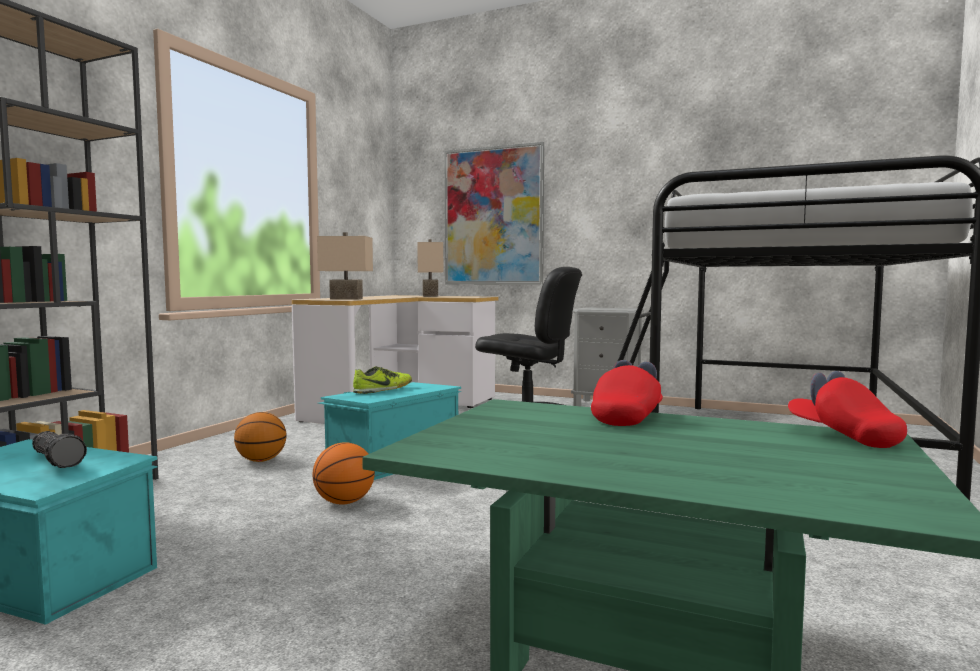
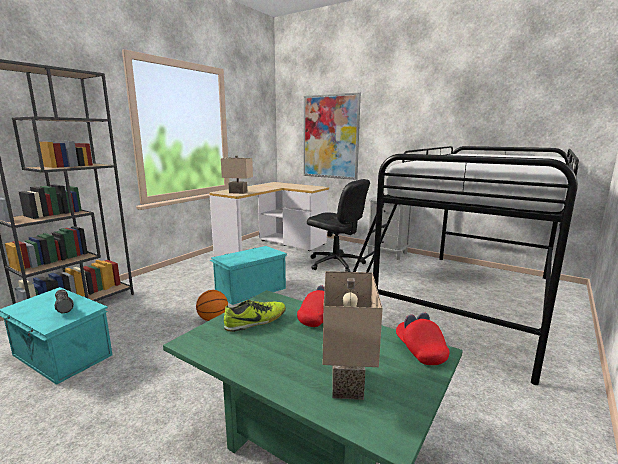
camera: 10 degrees right, 10 degrees up
(261, 460) = (185, 285): basketball -> none
(383, 390) = (244, 254): shoe -> shoe (256, 322)
(429, 296) = (290, 185): beige table lamp -> beige table lamp (344, 381)

